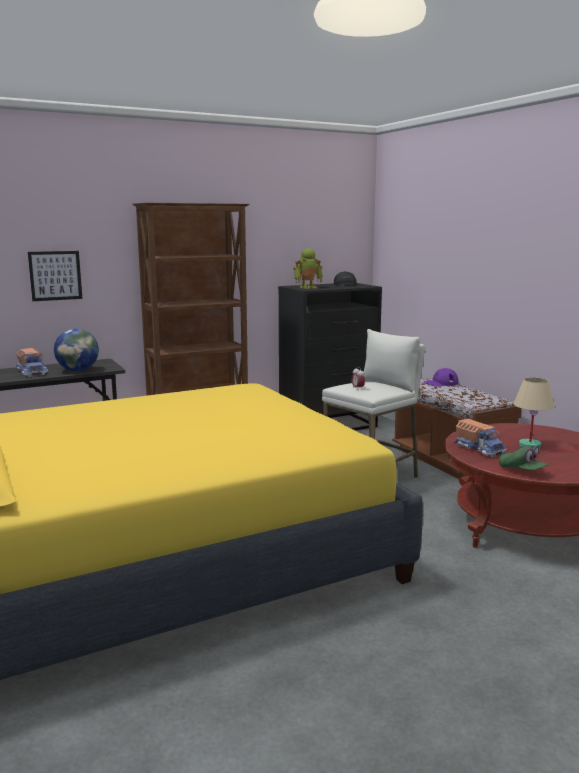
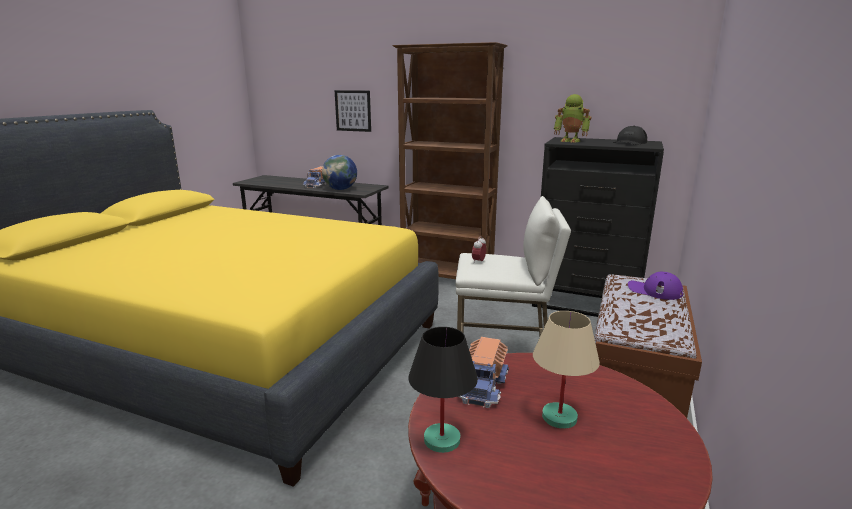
camera: 50 degrees right, 5 degrees up
(522, 470) = (442, 439): green cap -> black table lamp

